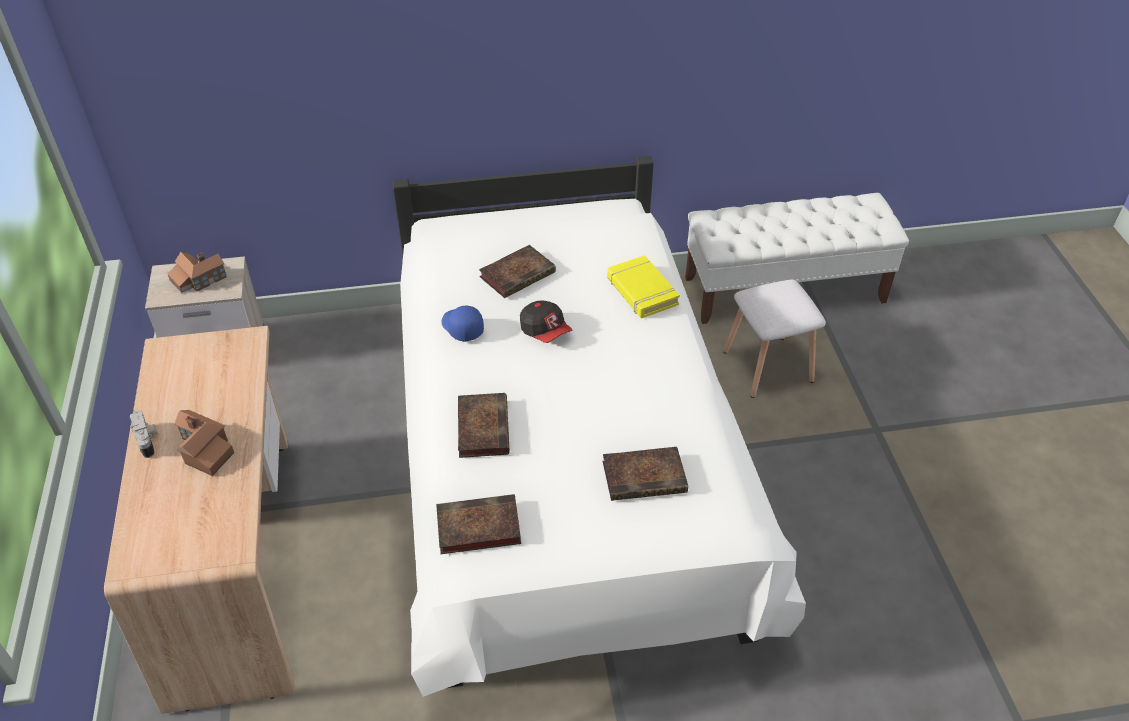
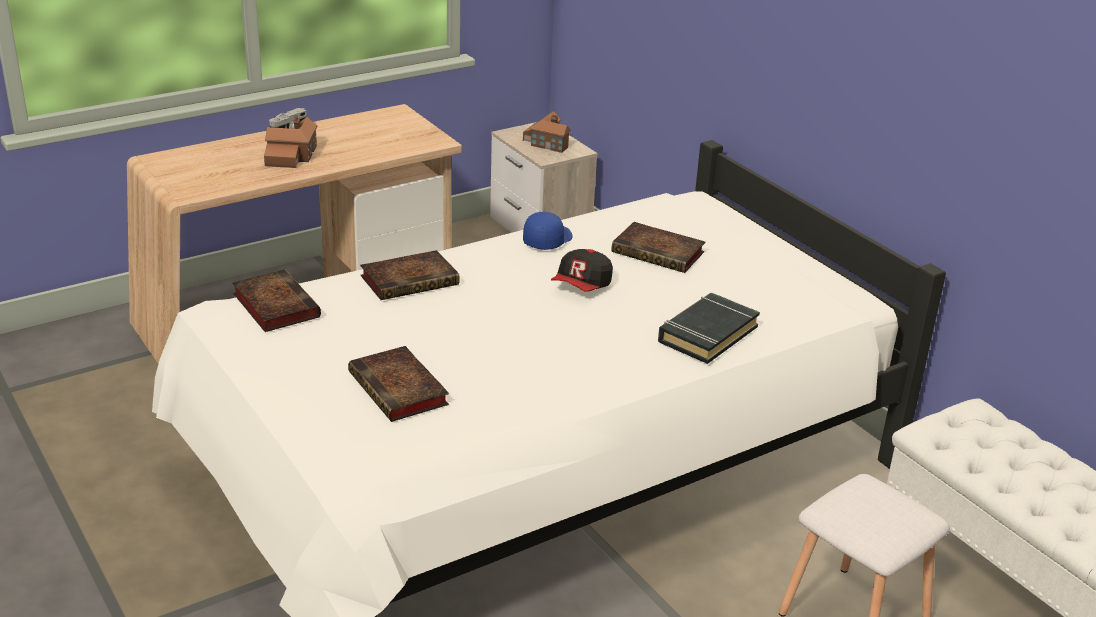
camera: 65 degrees right, 15 degrees down
(641, 291) = (707, 334): yellow book -> black book

